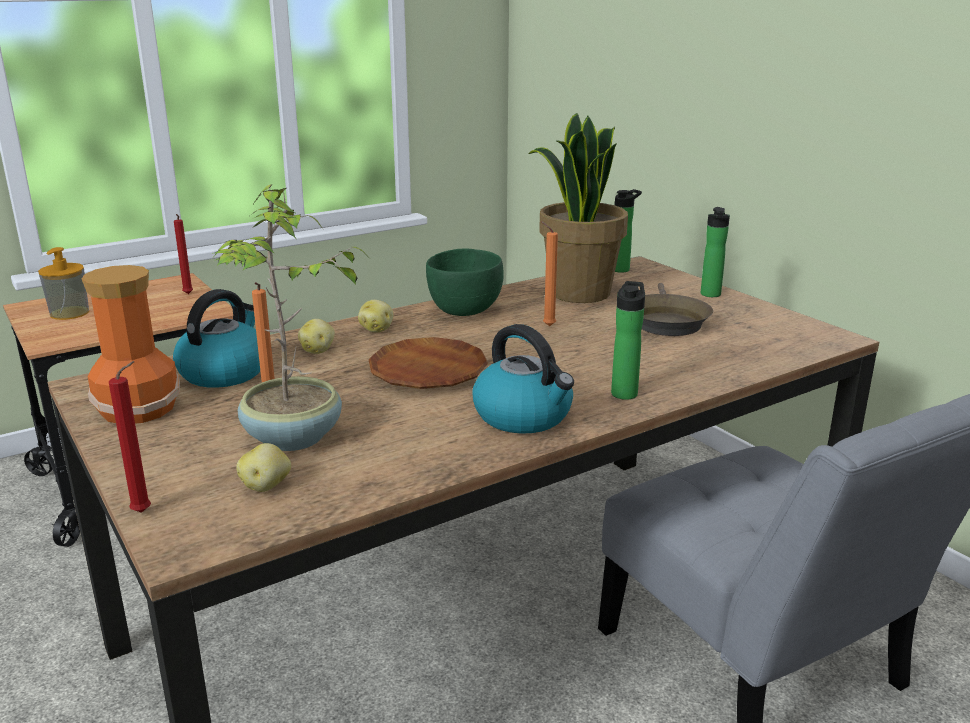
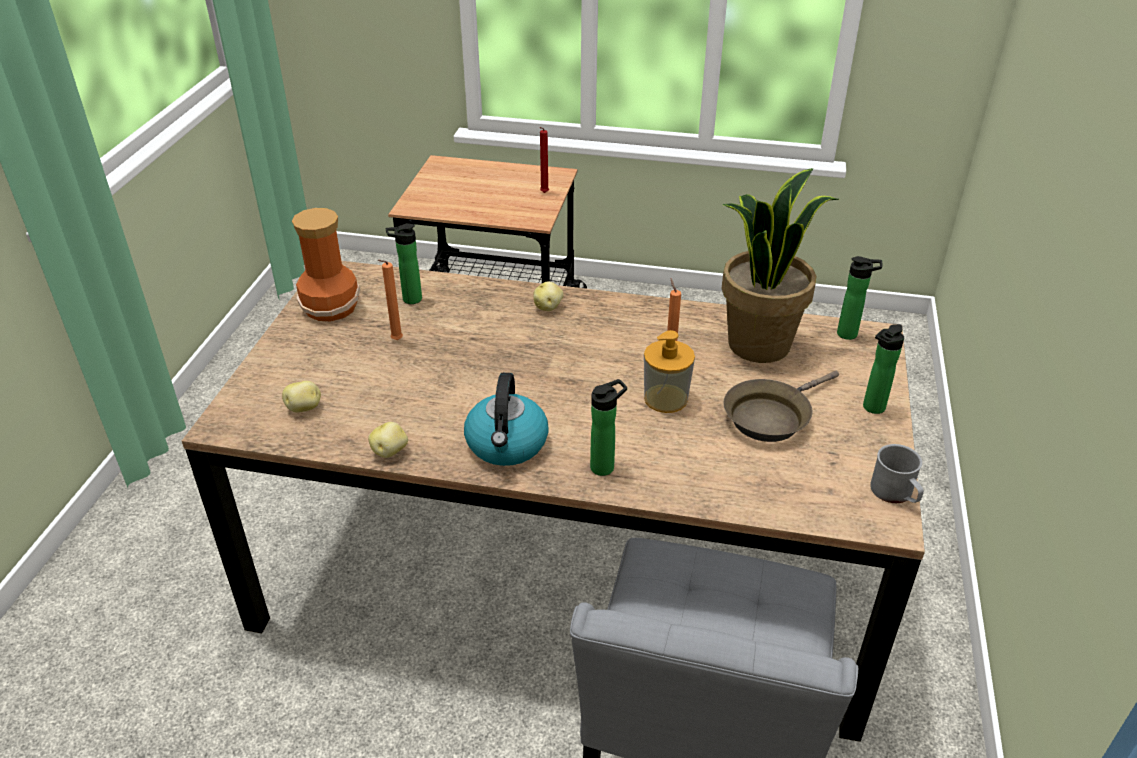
camera: 45 degrees right, 15 degrees up
(69, 313) = (454, 181): soap dispenser -> soap dispenser (665, 398)
(145, 511) = (238, 390): red candle -> none
(224, 372) = (409, 299): kettle -> bottle
(293, 439) = (364, 380): potted plant -> none
(318, 350) = (484, 309): potato -> potato (390, 451)
(428, 371) = (516, 367): brown plate -> none
(465, 311) = (636, 319): green bowl -> none
(810, 324) = (895, 494): none -> grey mug

